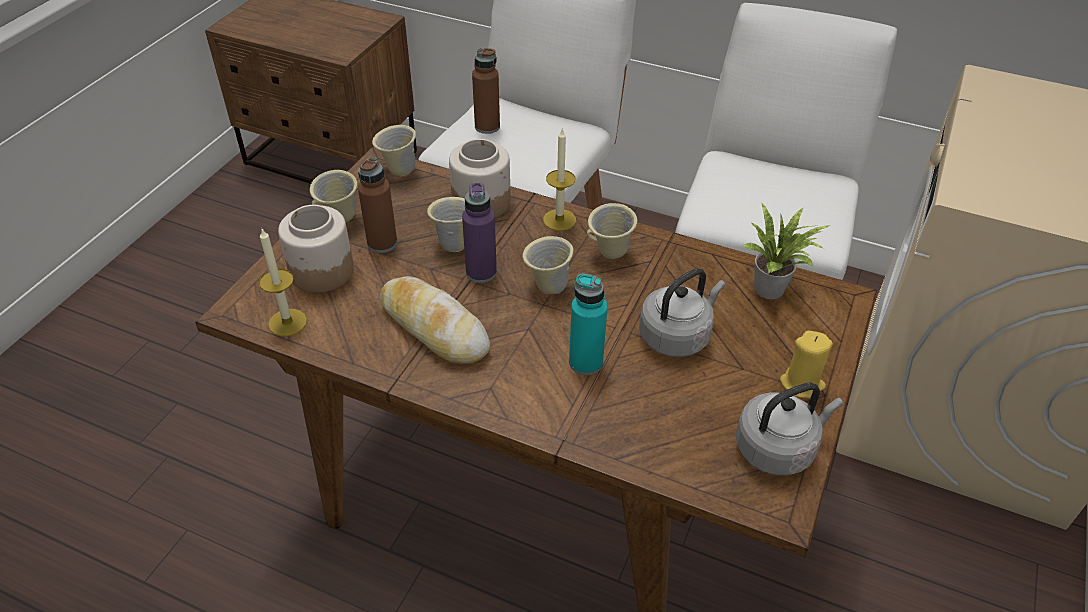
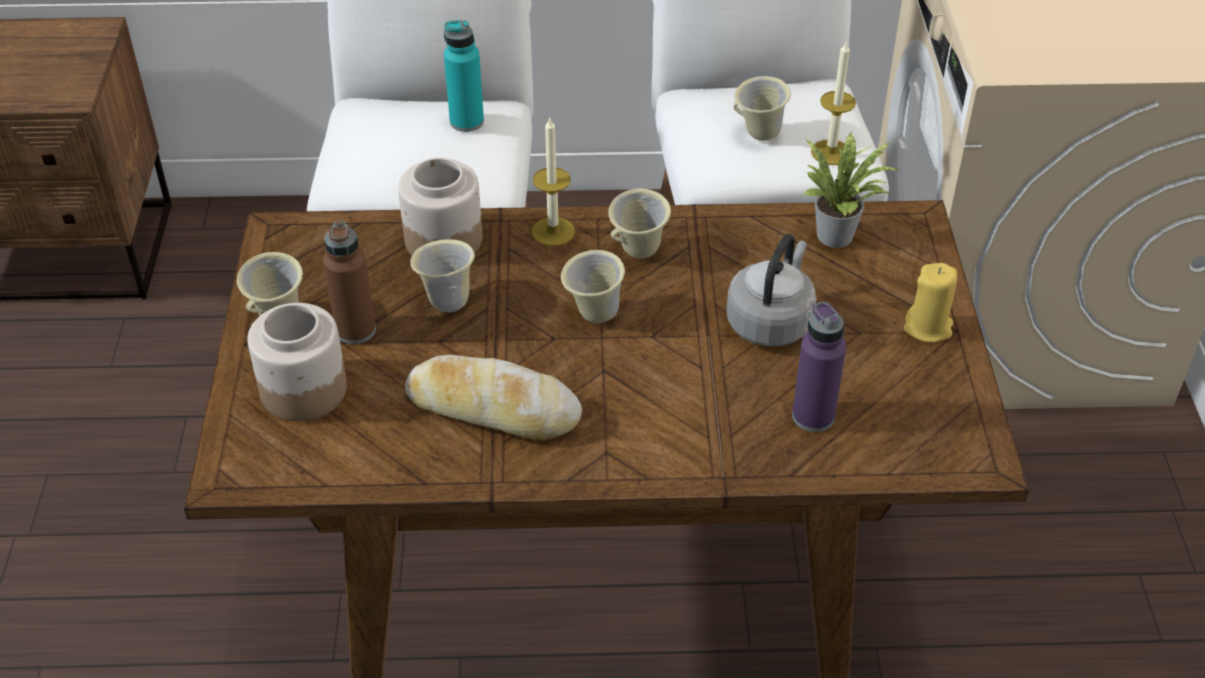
camera: 25 degrees left, 0 degrees up
(287, 322) = (307, 466): candle -> candle (831, 152)
(398, 171) = (309, 234): beige mug -> beige mug (758, 136)
(481, 272) = (503, 325): purple bottle -> purple bottle (813, 416)
(487, 127) = (378, 141): brown bottle -> none
(585, 363) = (692, 386): turquoise bottle -> turquoise bottle (466, 122)
(777, 448) = (943, 402): grey kettle -> none

